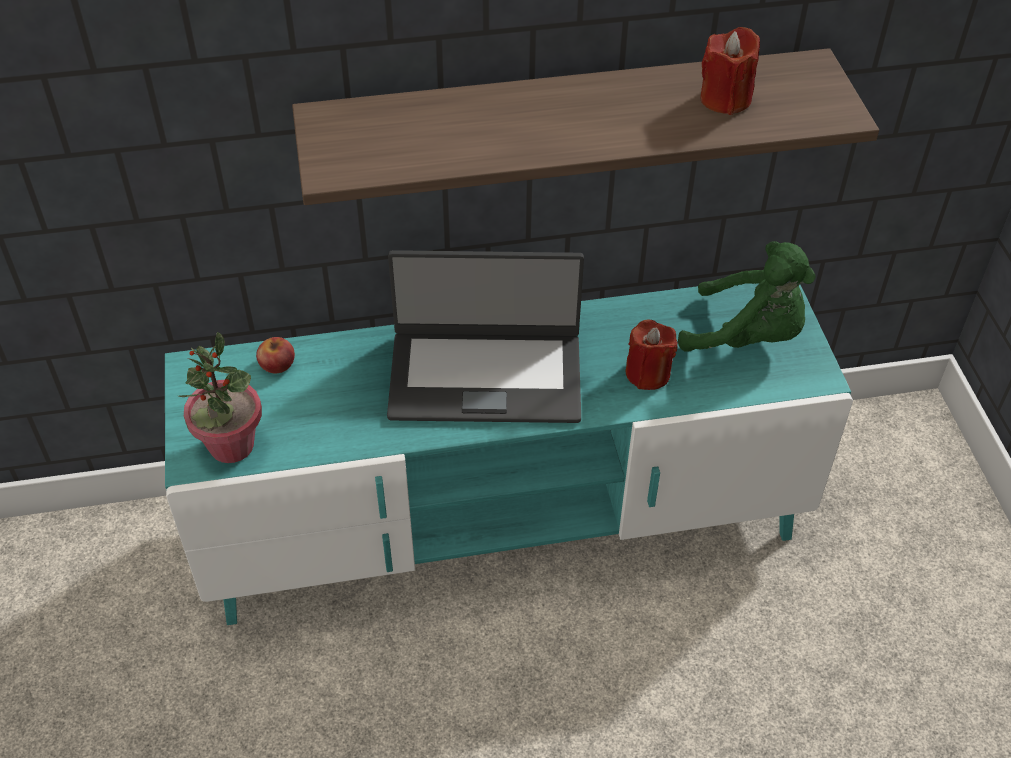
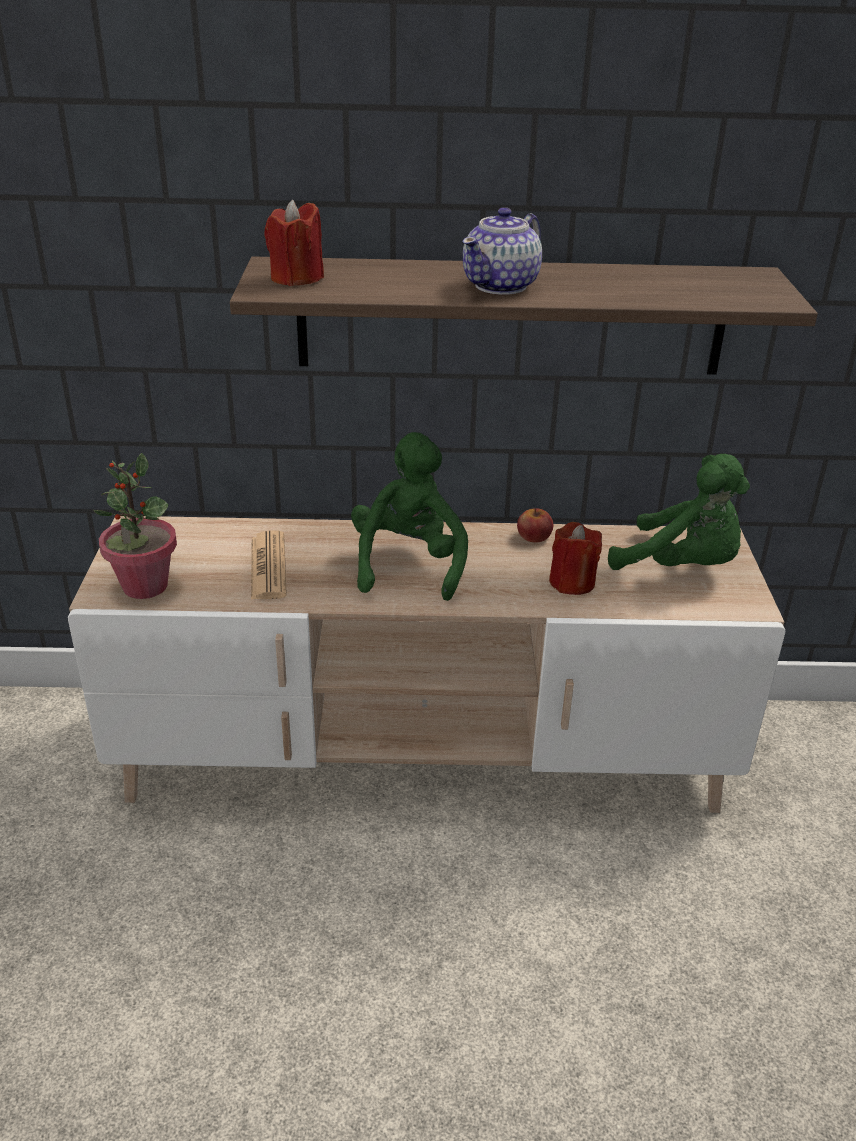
camera: 10 degrees right, 15 degrees down
(277, 364) = (214, 534): apple -> apple (534, 536)
(347, 400) = (268, 567): none -> newspaper
(485, 375) = (409, 564): laptop -> green plush toy
(504, 523) = (423, 756): turquoise tv stand -> beige tv stand
(567, 126) = (501, 286): none -> teapot
(725, 99) = (663, 284): red candle -> red candle (296, 278)

